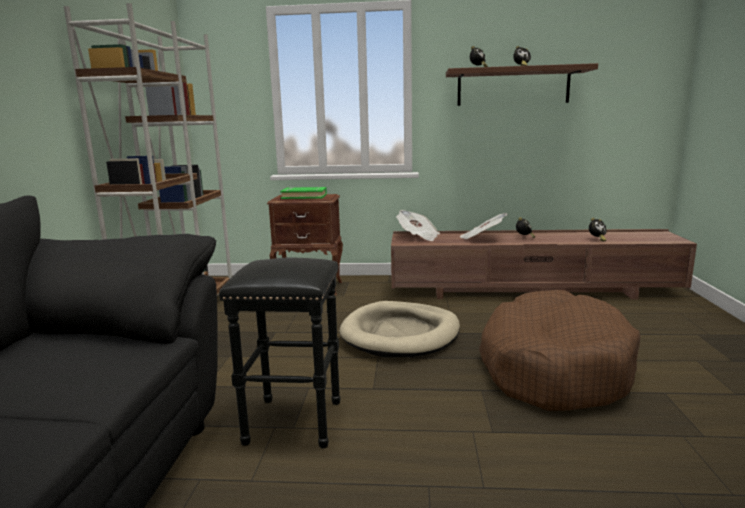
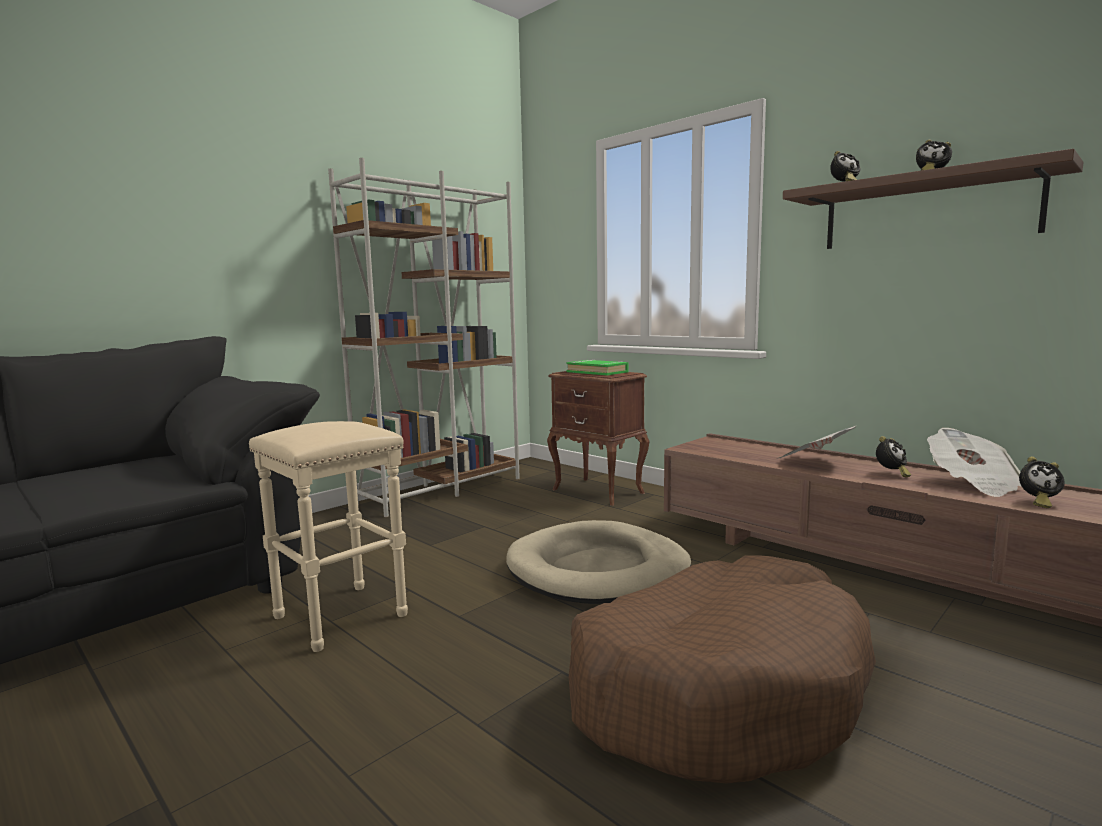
camera: 40 degrees right, 5 degrees down
(292, 420) = (341, 614): black stool -> beige stool
(418, 237) = (726, 445): newspaper -> newspaper (973, 484)

